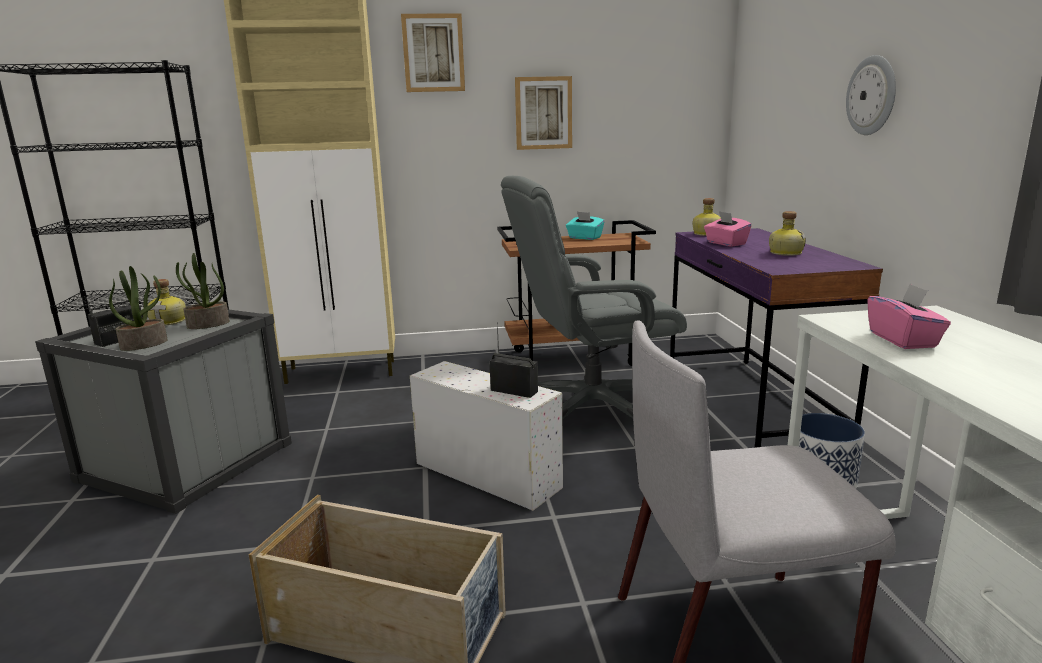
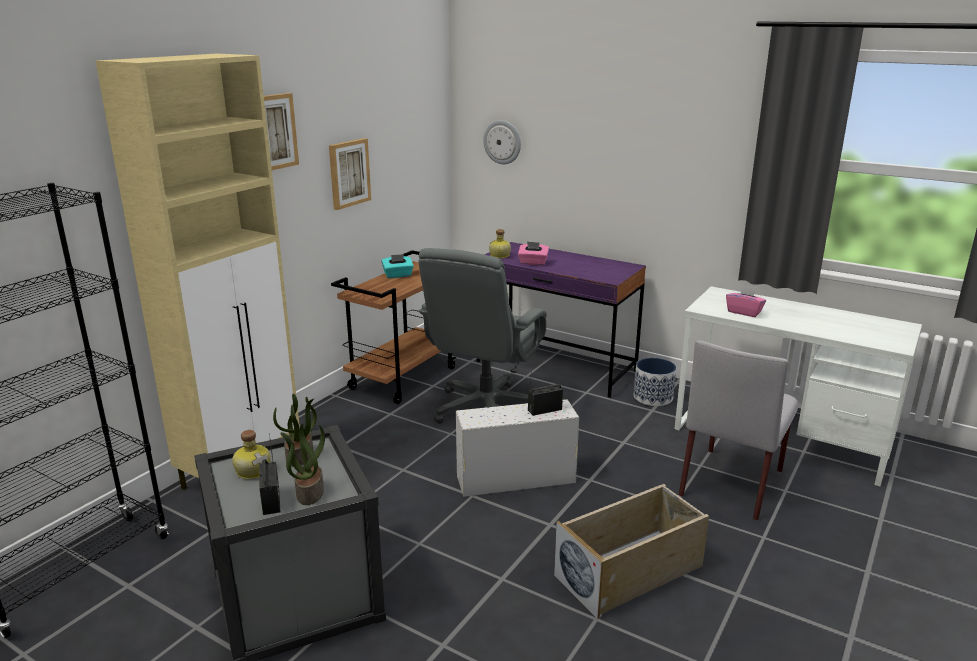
camera: 50 degrees left, 5 degrees up
(785, 253) = (581, 264): bottle -> none
(872, 95) = (617, 160): wall clock -> wall clock (502, 142)

